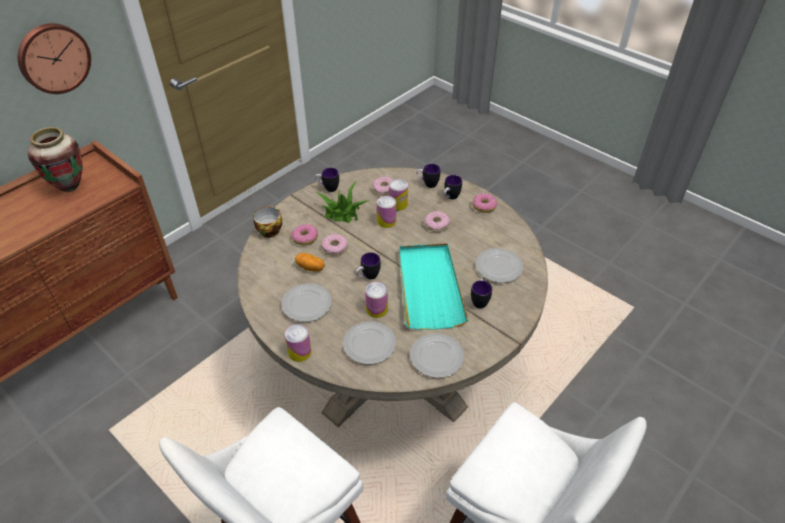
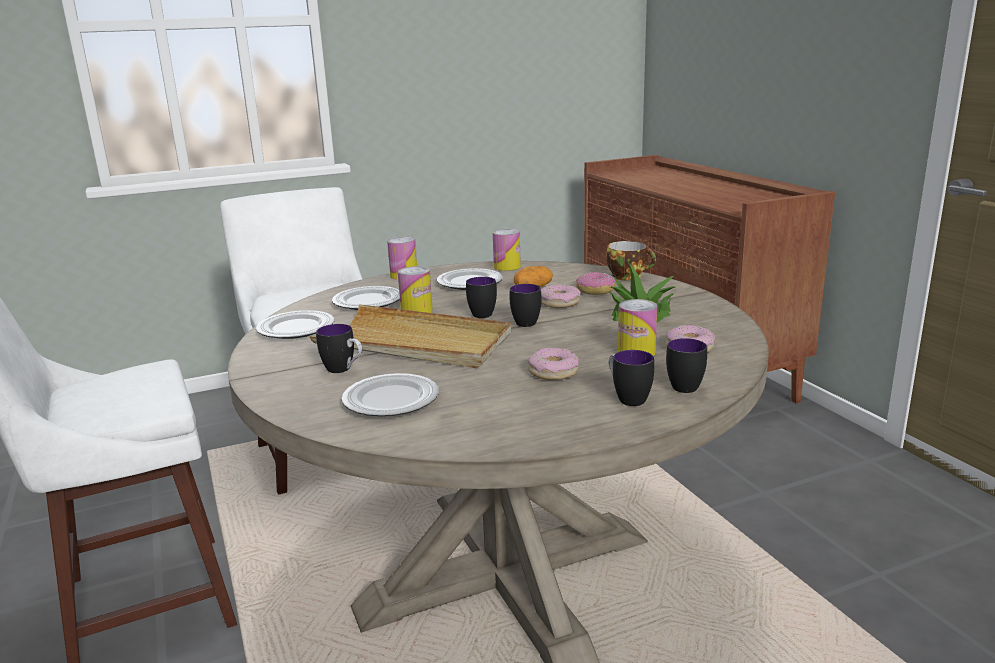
camera: 115 degrees right, 25 degrees down
(53, 58) = (846, 64): wall clock -> none
(70, 187) = (748, 198): vase -> none
(328, 188) = (713, 311): mug -> mug (529, 321)
(386, 221) = (595, 338): can -> can (507, 267)
(429, 287) = (415, 343): turquoise tray -> beige tray
(484, 206) = (573, 426): donut -> none

